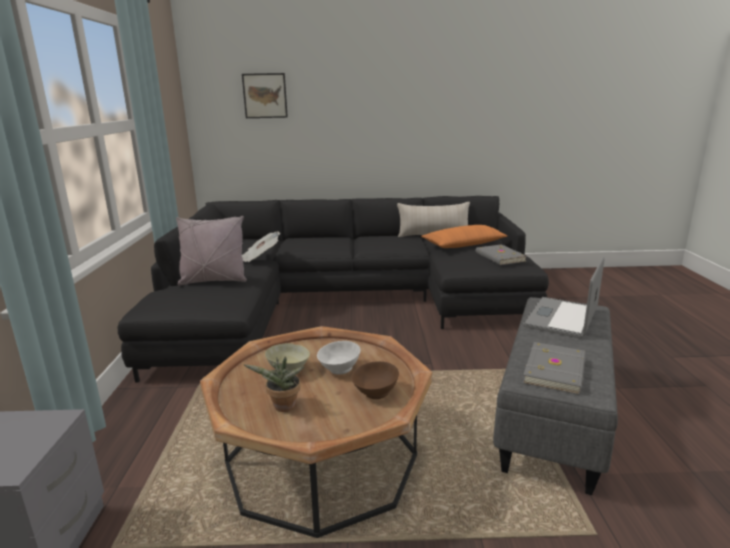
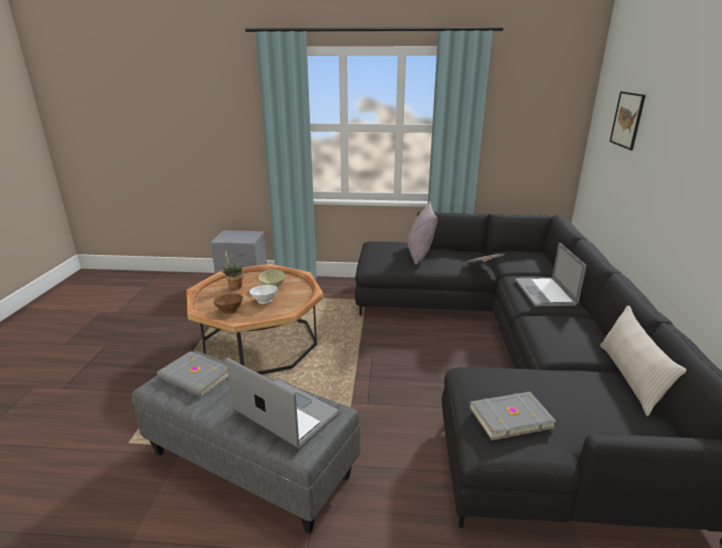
camera: 95 degrees right, 5 degrees up
(320, 241) = (544, 292): none -> laptop
(463, 244) = (575, 396): orange pillow -> none

